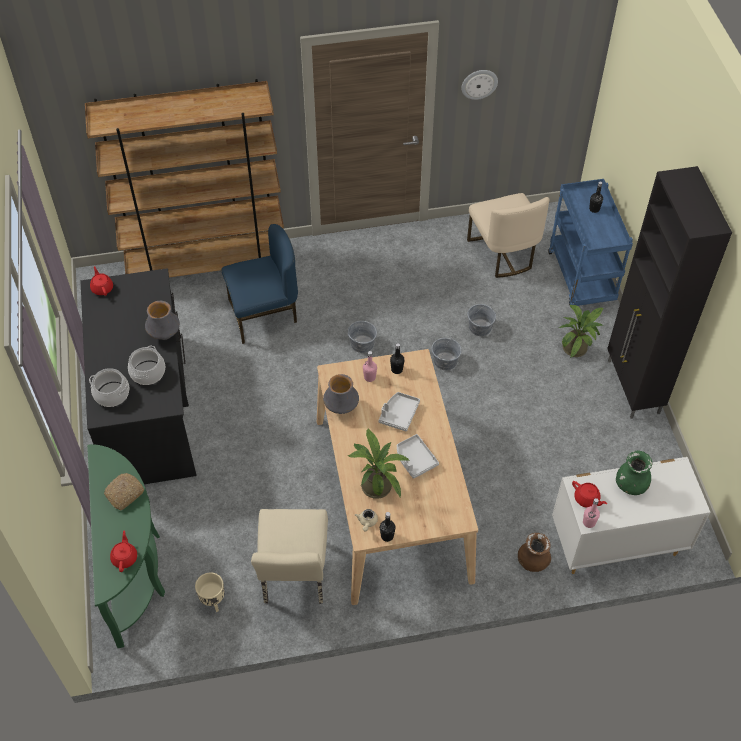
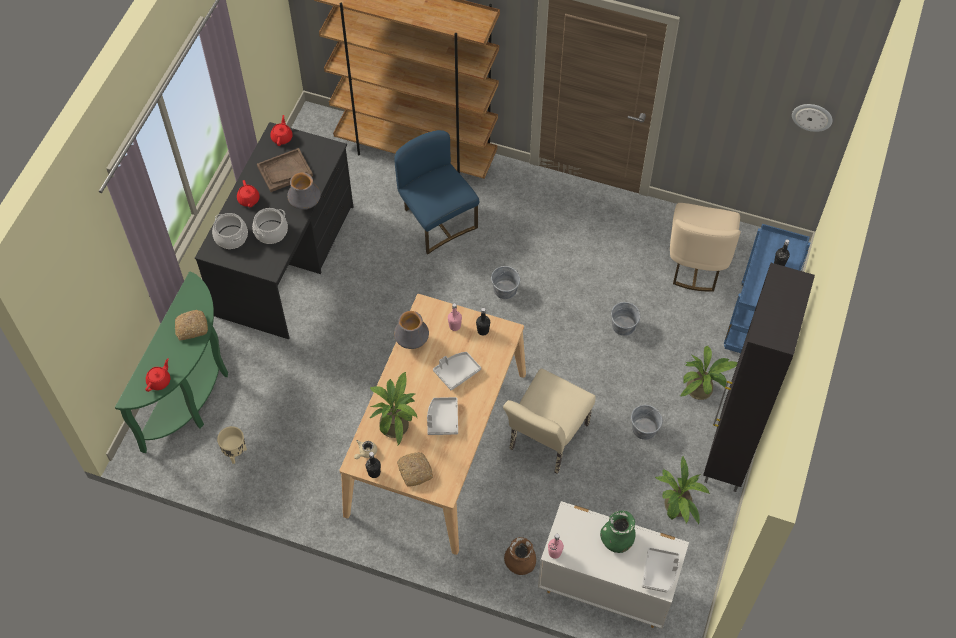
camera: 30 degrees right, 5 degrees up
(125, 315) = (285, 171): none -> brown tray
(264, 315) = (437, 220): blue chair -> blue chair turned 135 degrees counterclockwise
(294, 578) = (311, 469): beige chair -> beige chair (545, 441)
(422, 516) = (414, 471): none -> bread
(445, 361) = (569, 342): grey bucket -> grey bucket (644, 428)
(479, 84) = (715, 91): wall clock -> wall clock (812, 116)
(587, 499) = (568, 531): red teapot -> red teapot (248, 200)
(625, 450) = (677, 508): none -> potted plant
(683, 492) = (660, 572): none -> grey tray

